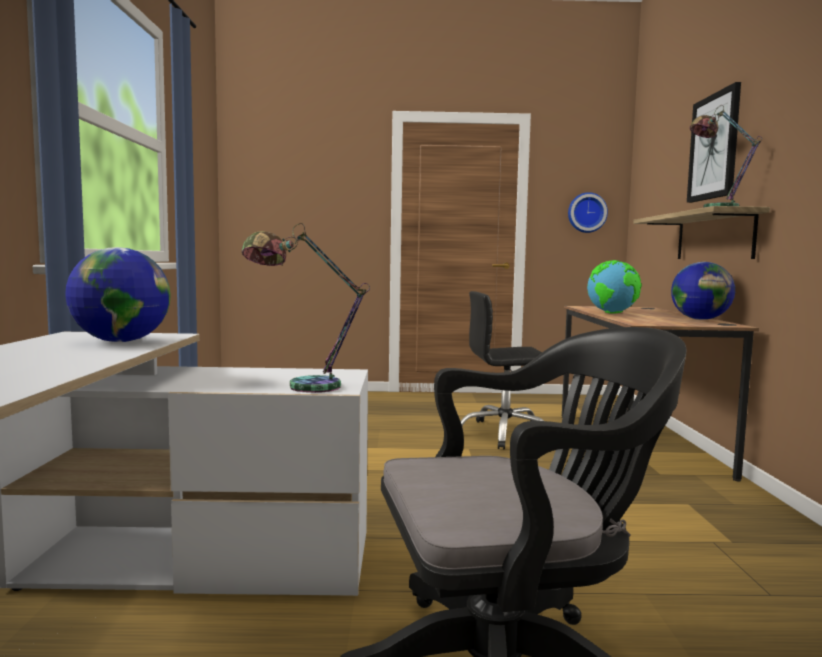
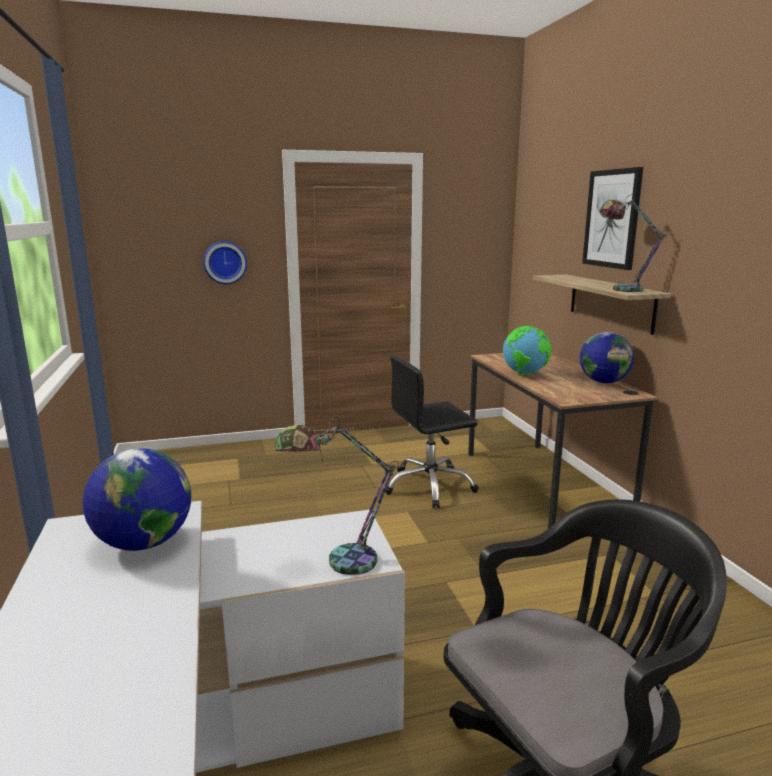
camera: 15 degrees left, 10 degrees up
(586, 212) = (475, 251): wall clock -> wall clock (225, 262)

